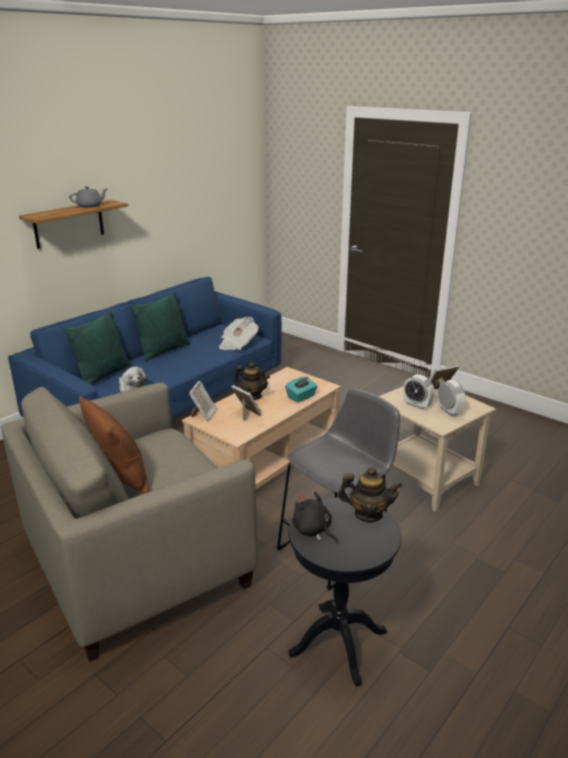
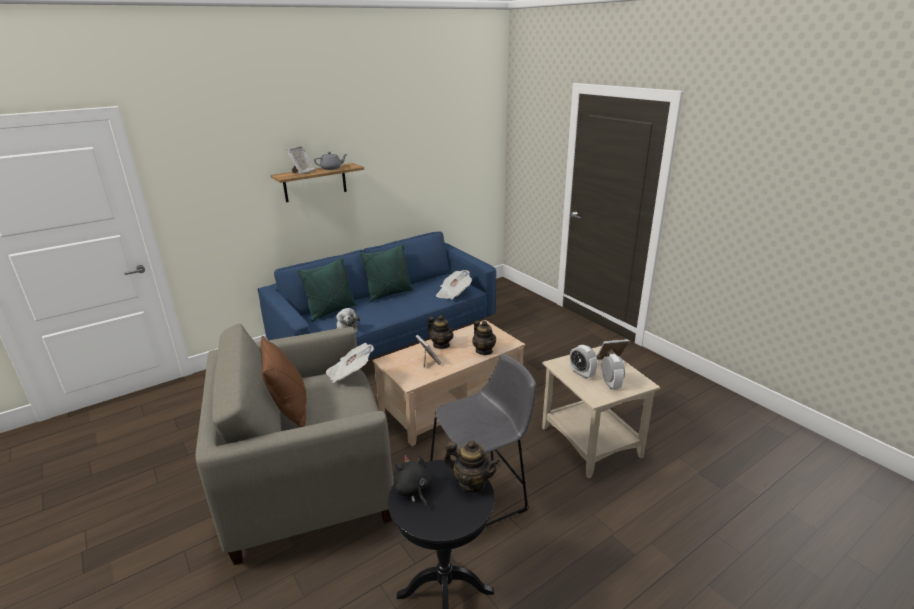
camera: 15 degrees right, 0 degrees up
(171, 434) = (350, 373): none -> newspaper
(203, 415) = (392, 358): picture frame -> picture frame (302, 172)
(301, 397) = (484, 351): turquoise tissue box -> teapot

